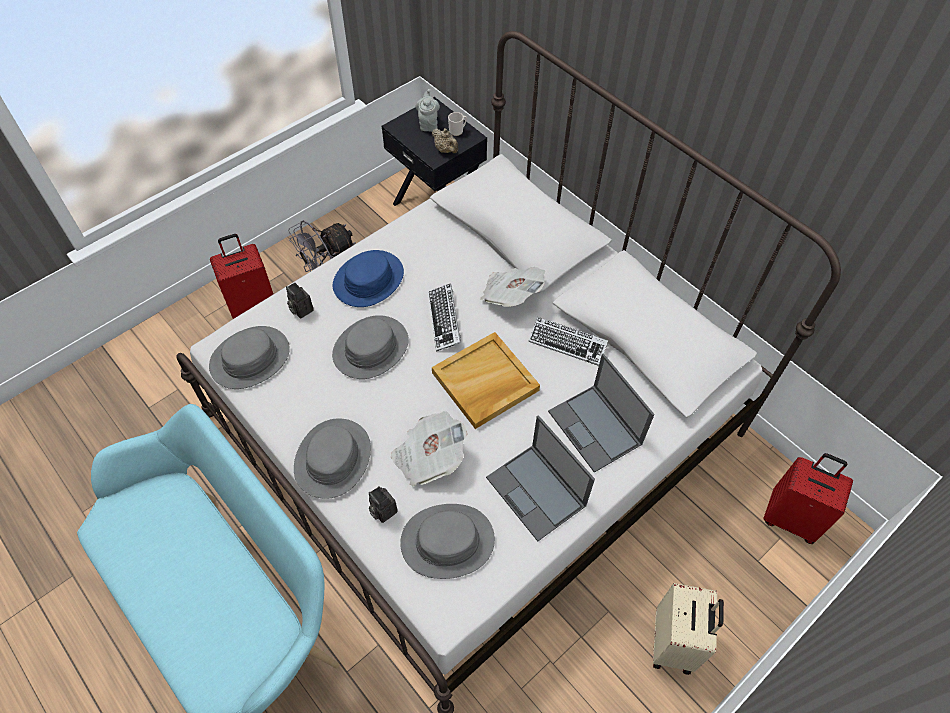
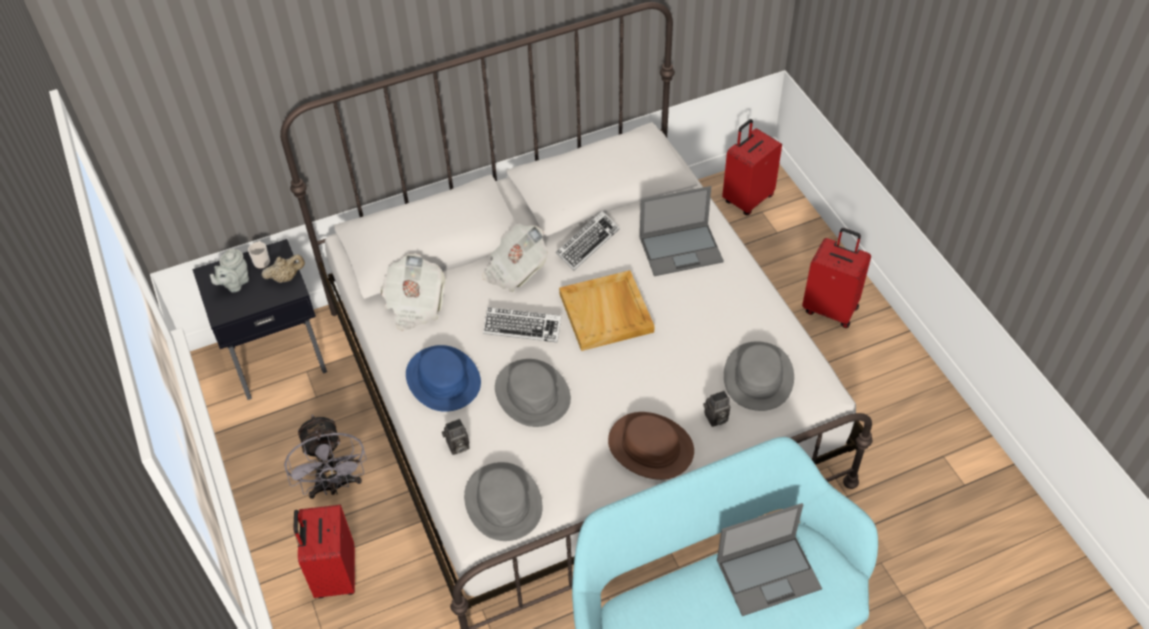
camera: 70 degrees left, 5 degrees down
(332, 458) = (650, 447): grey hat -> brown hat
(428, 123) = (234, 283): grey teapot -> grey teapot turned 75 degrees counterclockwise
(428, 457) = (672, 373): newspaper -> newspaper (414, 304)
(537, 492) = (730, 305): laptop -> laptop (769, 574)
(674, 643) = (831, 308): beige suitcase -> red suitcase

